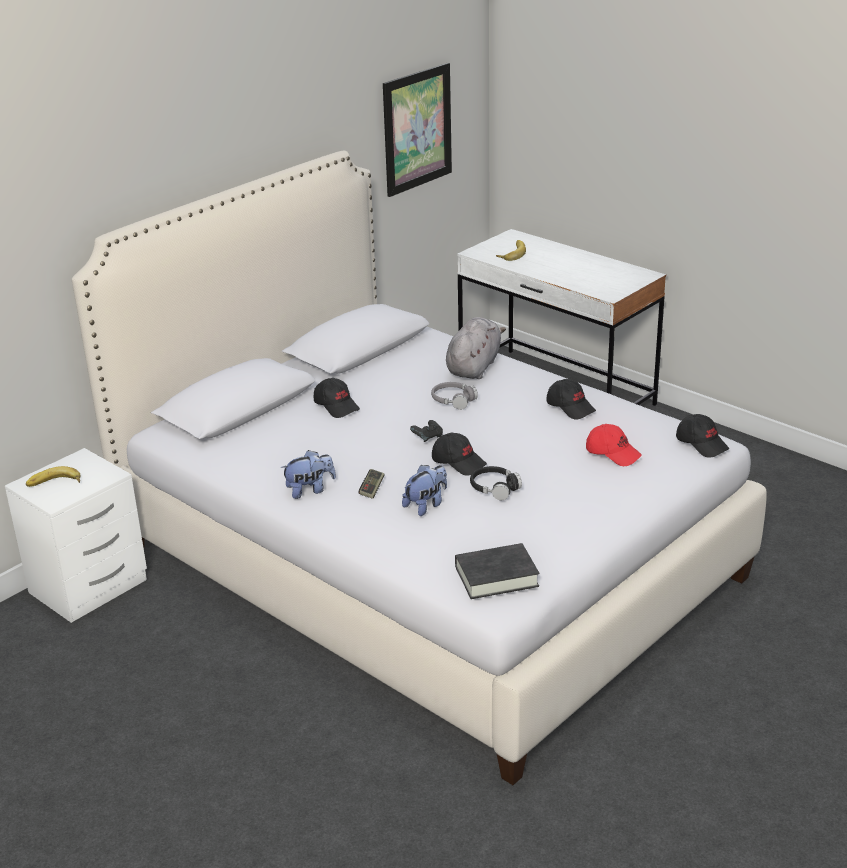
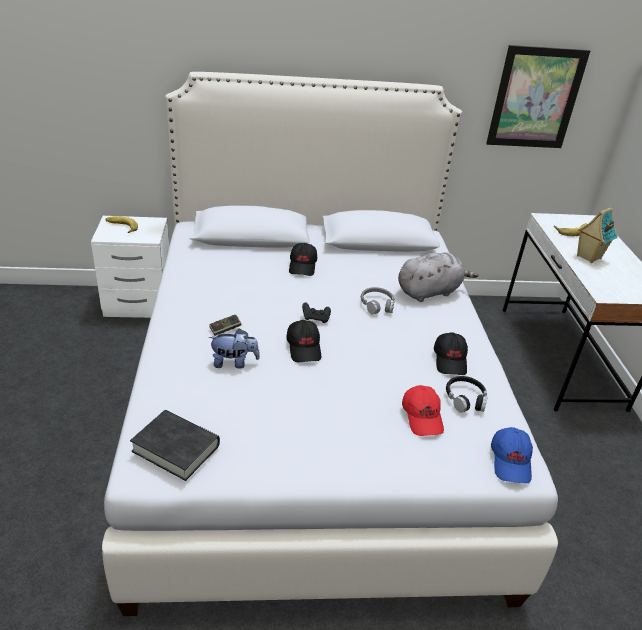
camera: 40 degrees right, 5 degrees up
(310, 490) = (194, 306): plush toy -> none
(494, 488) = (292, 382): black headphones -> black headphones (465, 399)
(556, 270) = (588, 257): none -> toy house
(702, 444) = (511, 461): black cap -> blue cap

